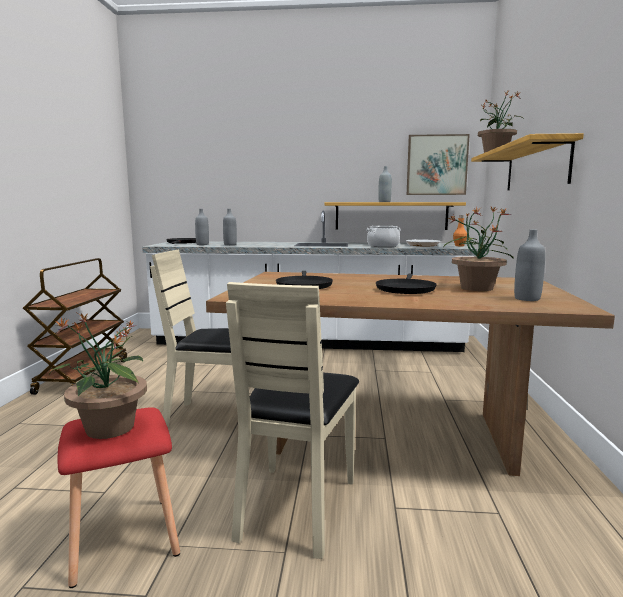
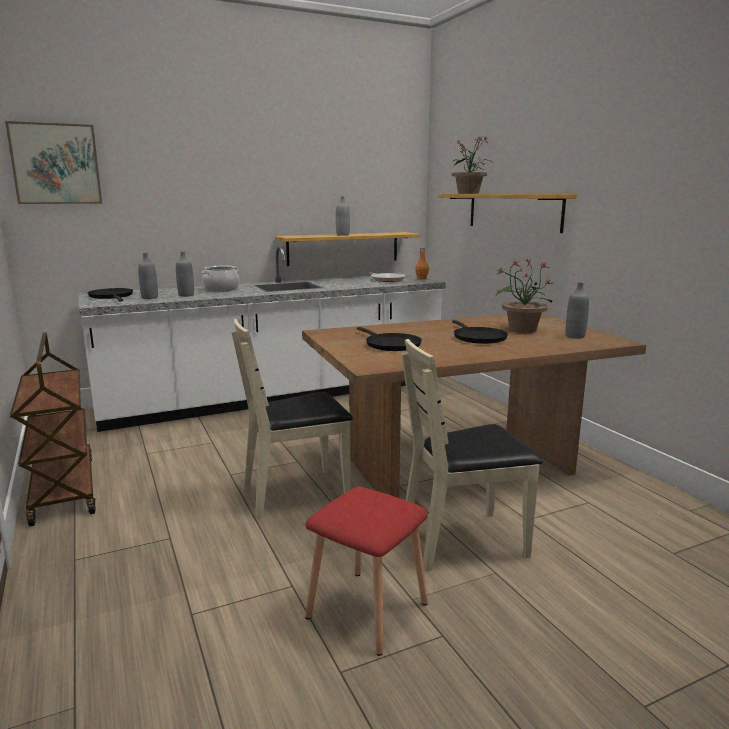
camera: 30 degrees left, 5 degrees up
(109, 429) = (371, 511): potted plant -> none
(296, 507) = (463, 542): beige chair -> beige chair turned 90 degrees clockwise
(383, 246) = (356, 284): cooking pot -> cooking pot (221, 289)
(436, 165) = (384, 194): picture -> picture (56, 164)

